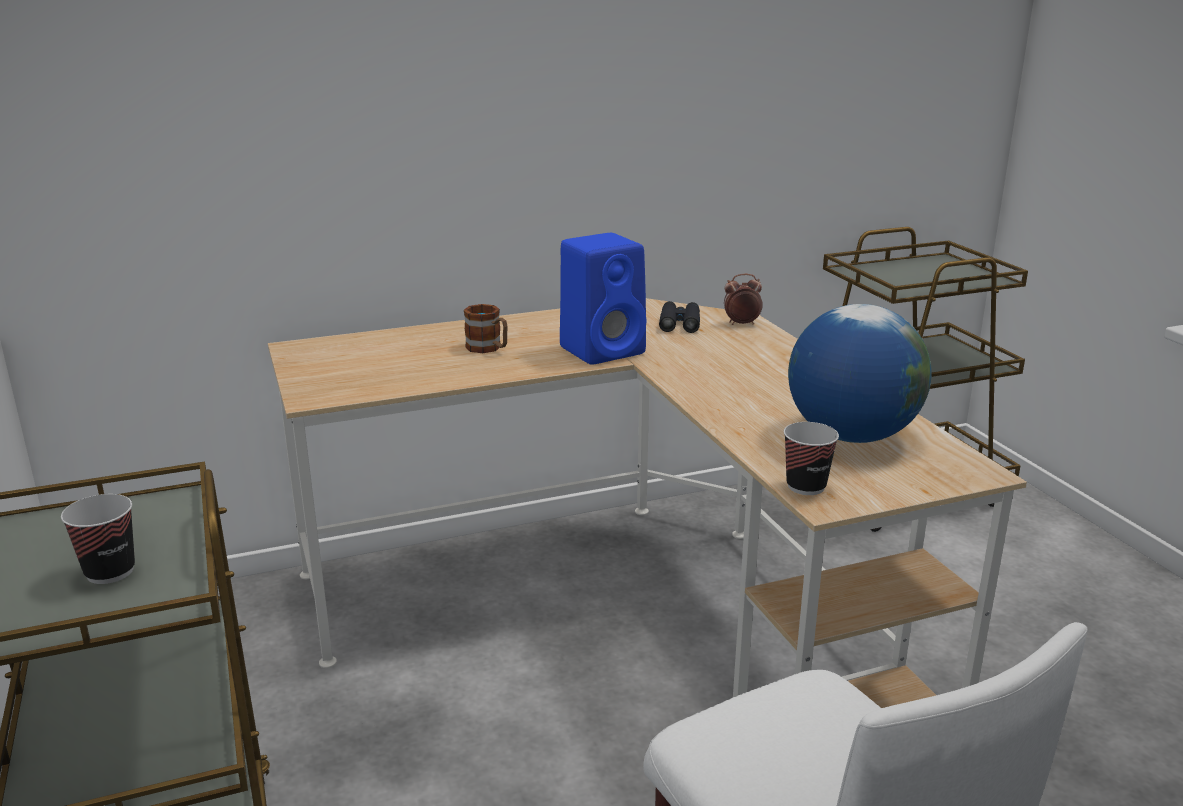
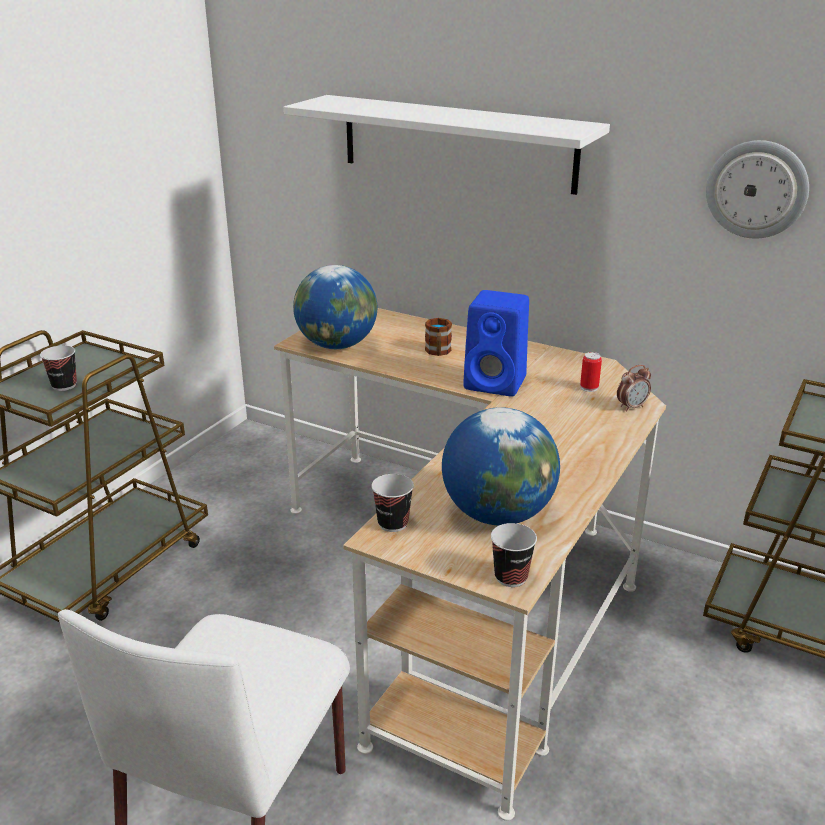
camera: 50 degrees right, 5 degrees up
(366, 383) = (337, 345): none -> globe
(415, 78) = (457, 143): none -> white shelf
(679, 323) = (589, 388): black binoculars -> can
(741, 324) = (631, 407): alarm clock -> alarm clock turned 105 degrees clockwise
(758, 74) = (756, 189): none -> wall clock
(966, 468) = (511, 577): none -> cup

